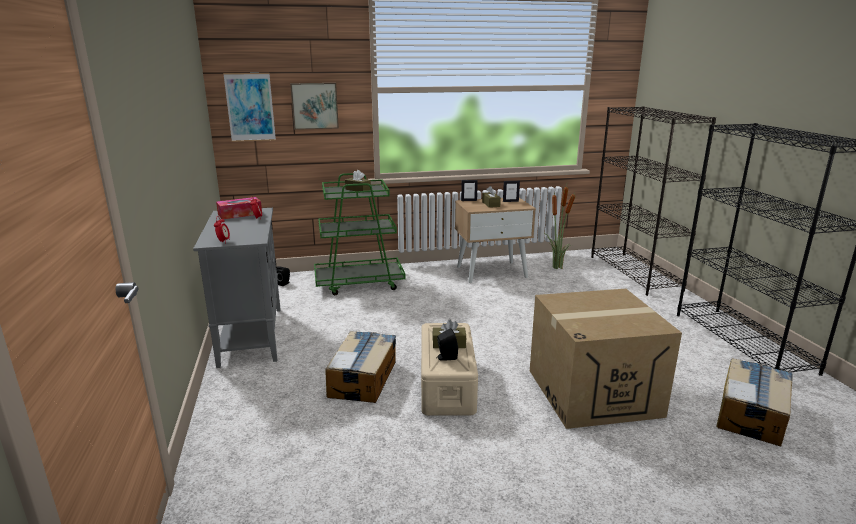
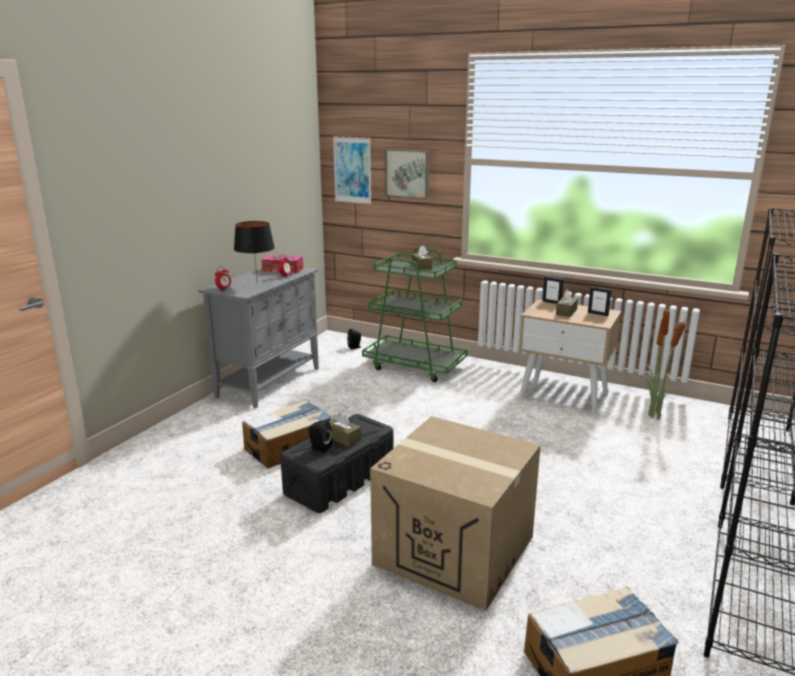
camera: 40 degrees right, 0 degrees up
(245, 230) = (257, 283): none -> black table lamp
(447, 384) = (340, 479): beige storage box -> black storage box

